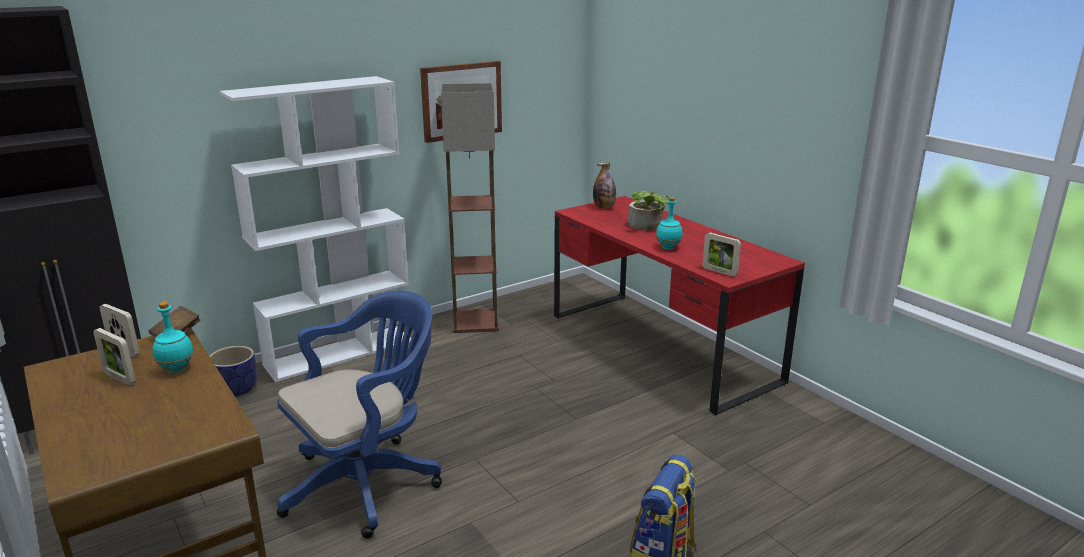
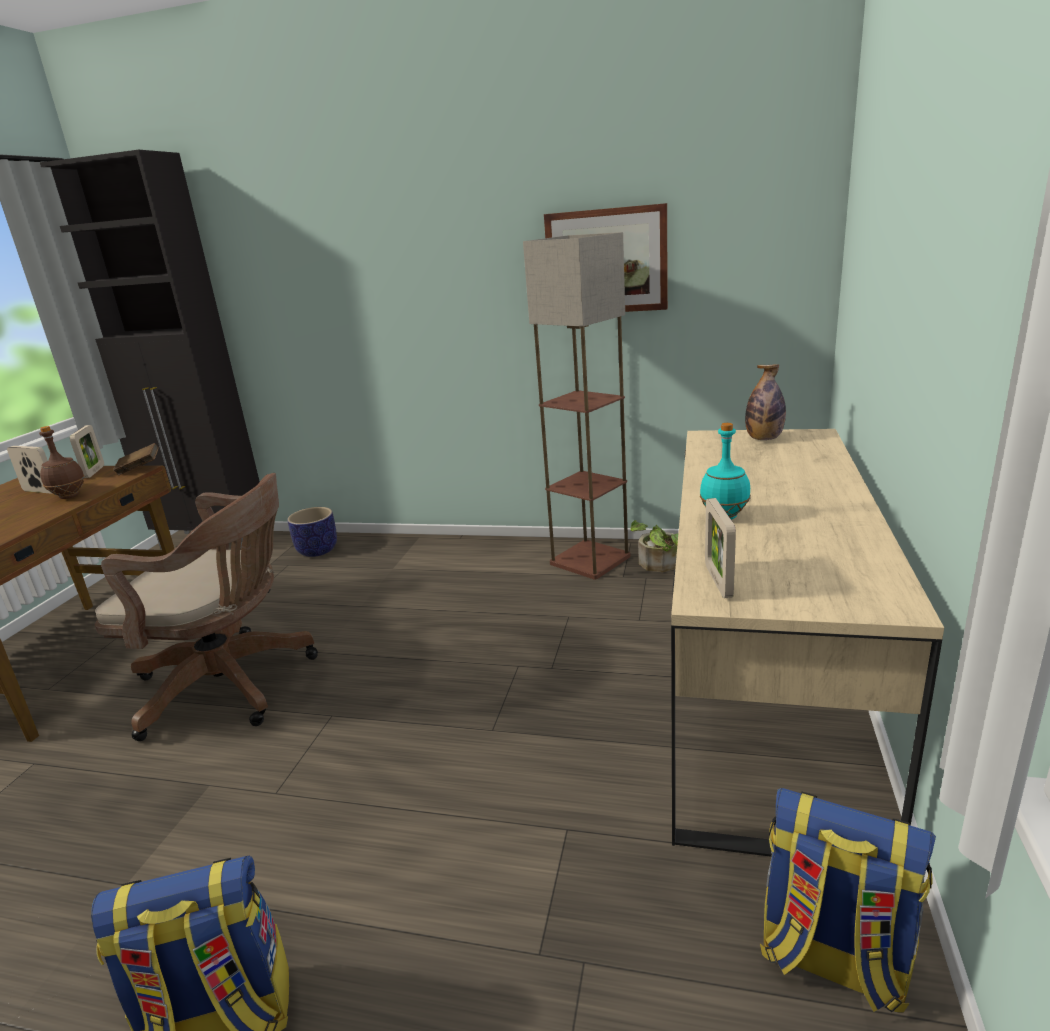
camera: 50 degrees right, 0 degrees up
(119, 378) = (40, 491): picture frame -> picture frame turned 120 degrees clockwise
(177, 369) = (70, 496): turquoise bottle -> brown bottle
(340, 352) = (430, 546): white bookcase -> none
(368, 482) = (233, 685): blue office chair -> brown office chair
(648, 226) = (768, 478): potted plant -> potted plant (658, 565)
(661, 347) = (762, 688): red desk -> beige desk
(802, 416) = (832, 959): none -> backpack

